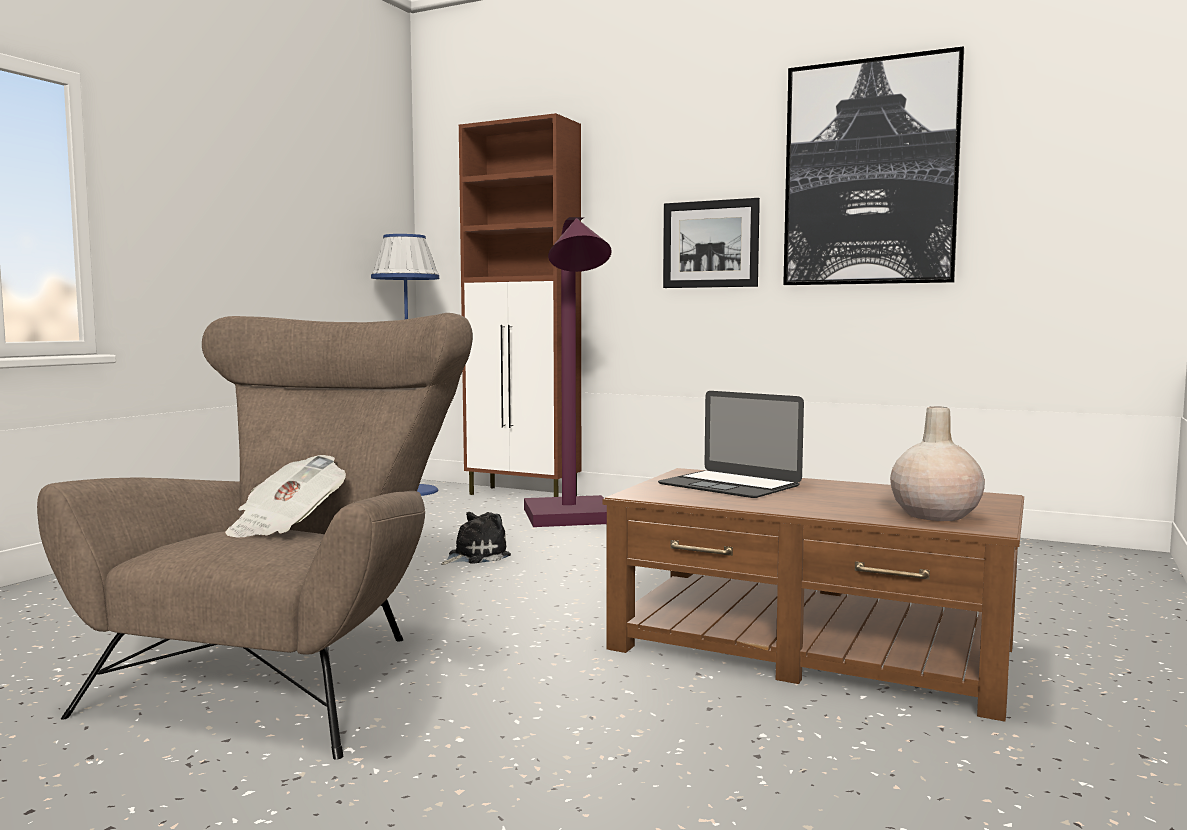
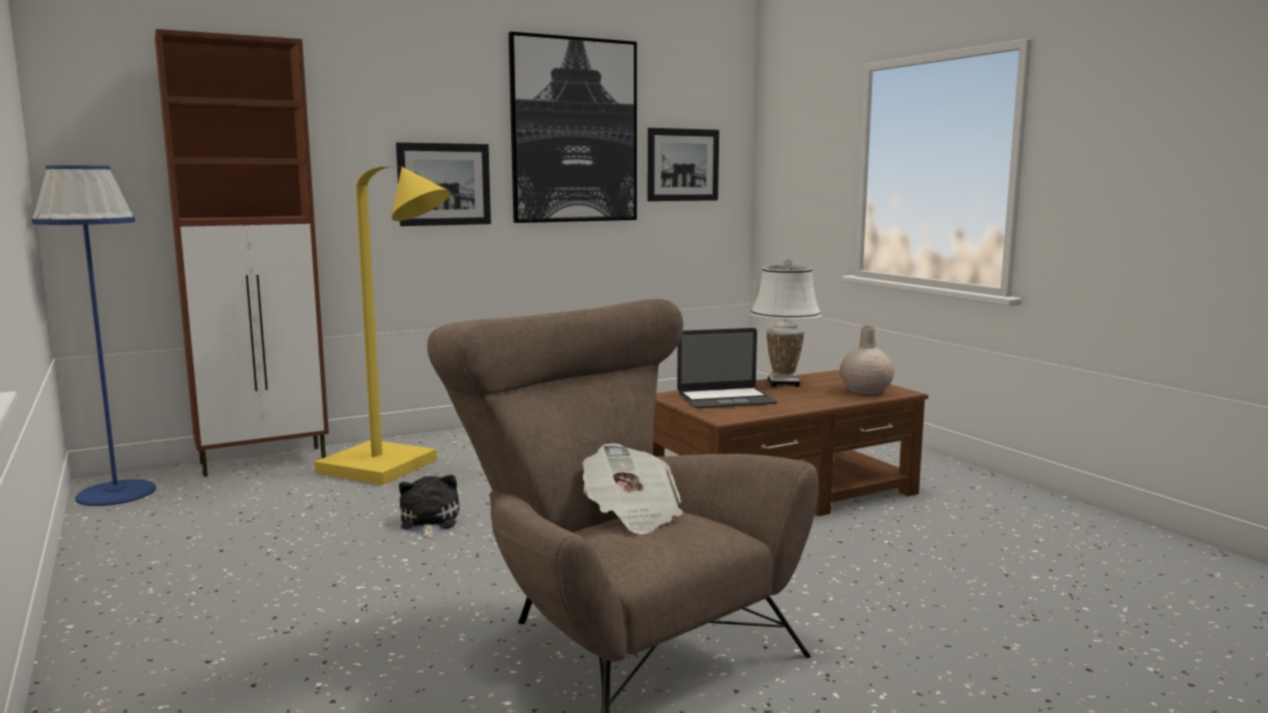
camera: 55 degrees left, 5 degrees up
(571, 519) = (391, 468): purple floor lamp -> yellow floor lamp
(867, 489) = (783, 383): none -> white table lamp
(1043, 204) = (683, 165): none -> picture

